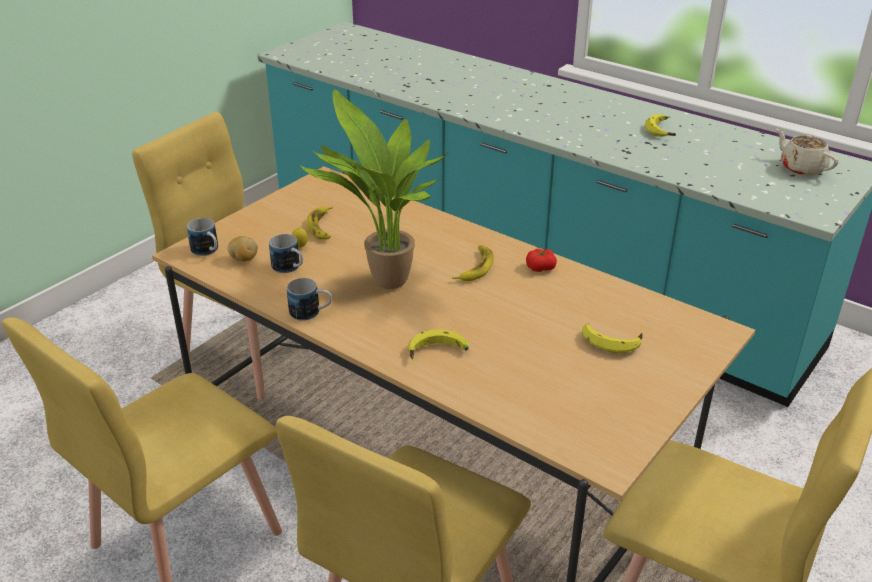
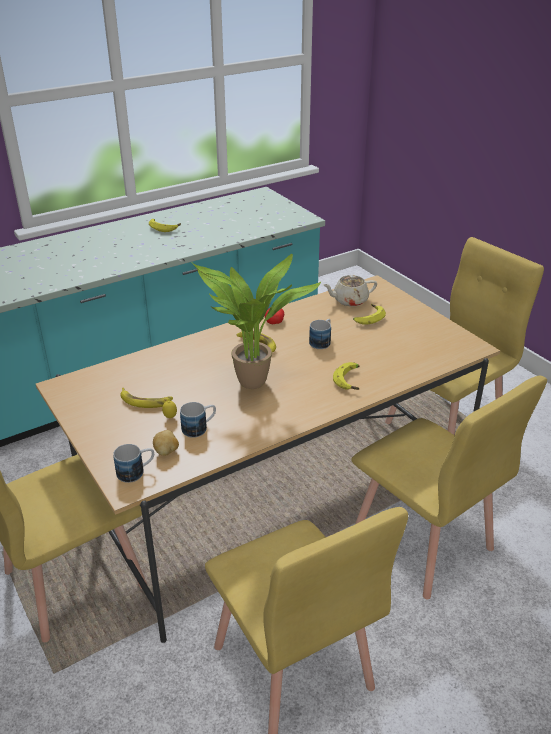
camera: 70 degrees left, 0 degrees up
(311, 313) = (272, 427): mug -> mug (322, 341)
(801, 168) = (250, 206): beige teapot -> beige teapot (349, 300)

